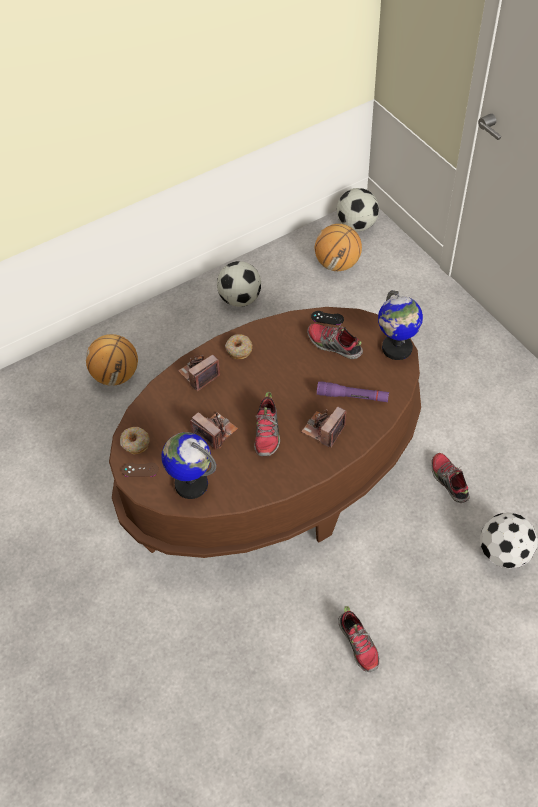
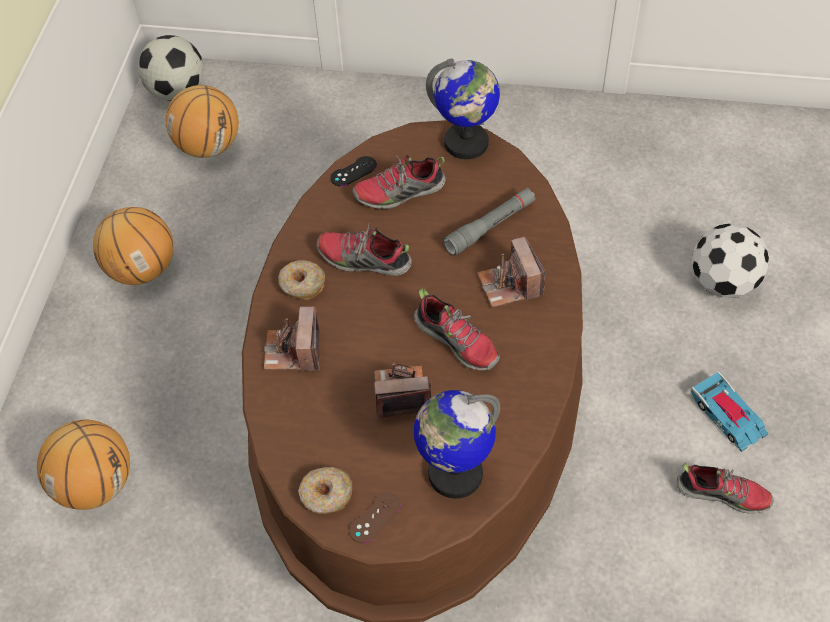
camera: 50 degrees left, 0 degrees up
(240, 299) = (142, 269): football -> basketball
(352, 396) = (490, 226): purple flashlight -> grey flashlight
(413, 614) = (728, 415): none -> toy car
(448, 481) = (596, 263): shoe -> shoe (363, 260)

